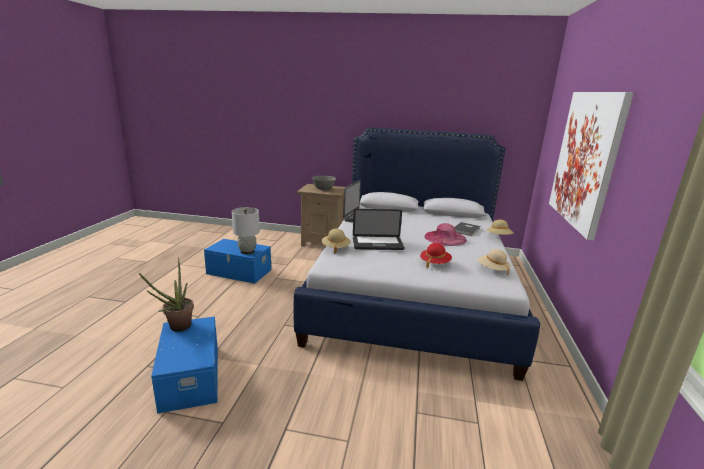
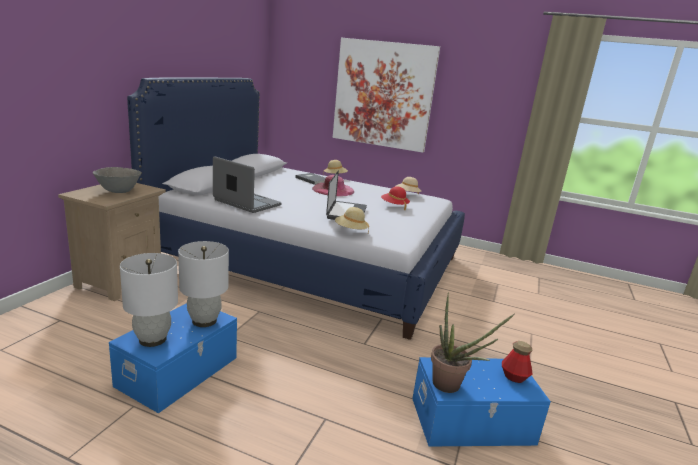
camera: 80 degrees left, 0 degrees up
(185, 359) = (514, 377): none -> bottle
(226, 245) = (152, 339): none -> white table lamp

